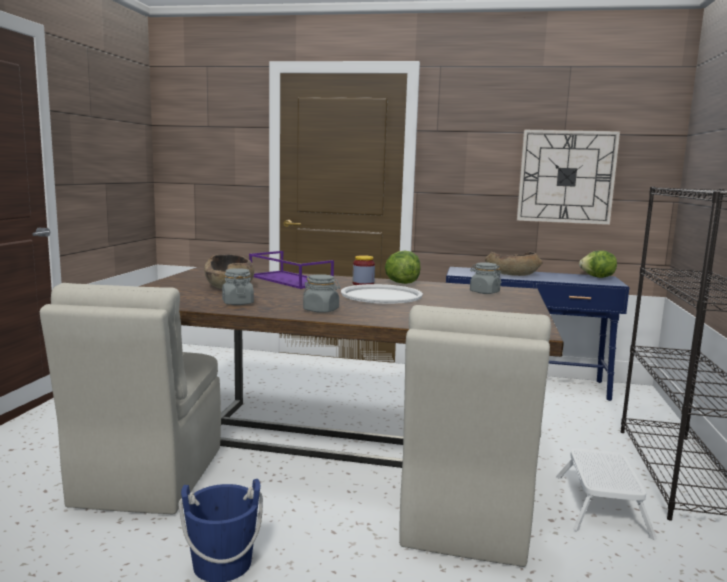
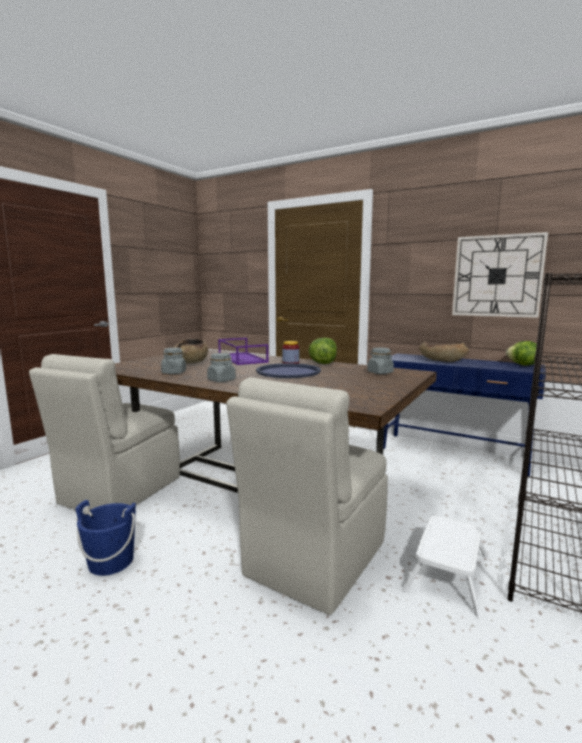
camera: 20 degrees right, 0 degrees up
(381, 295) = (288, 372): white tray -> blue tray

